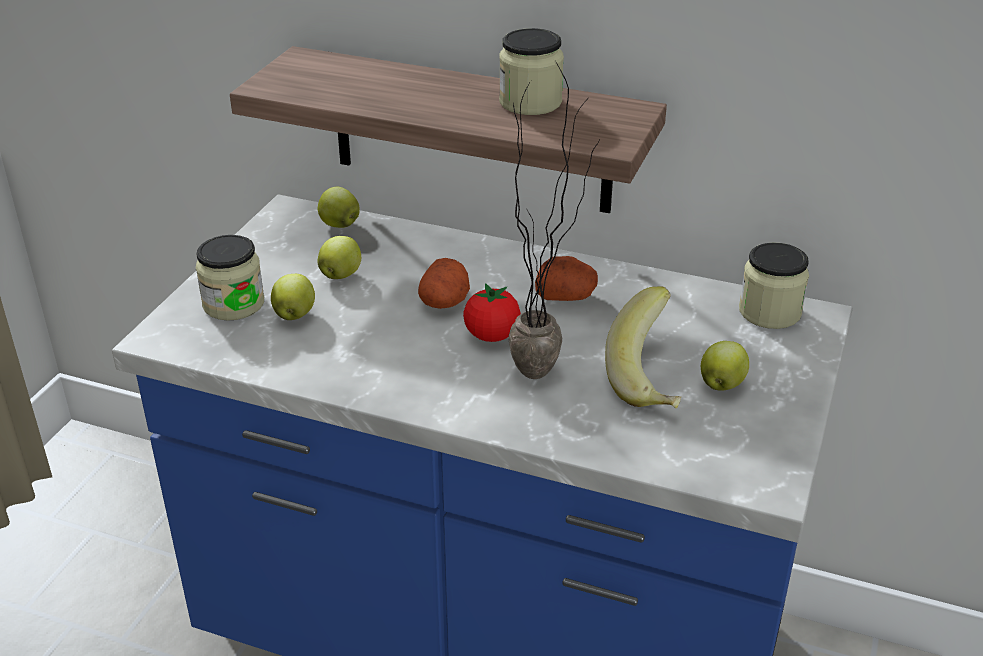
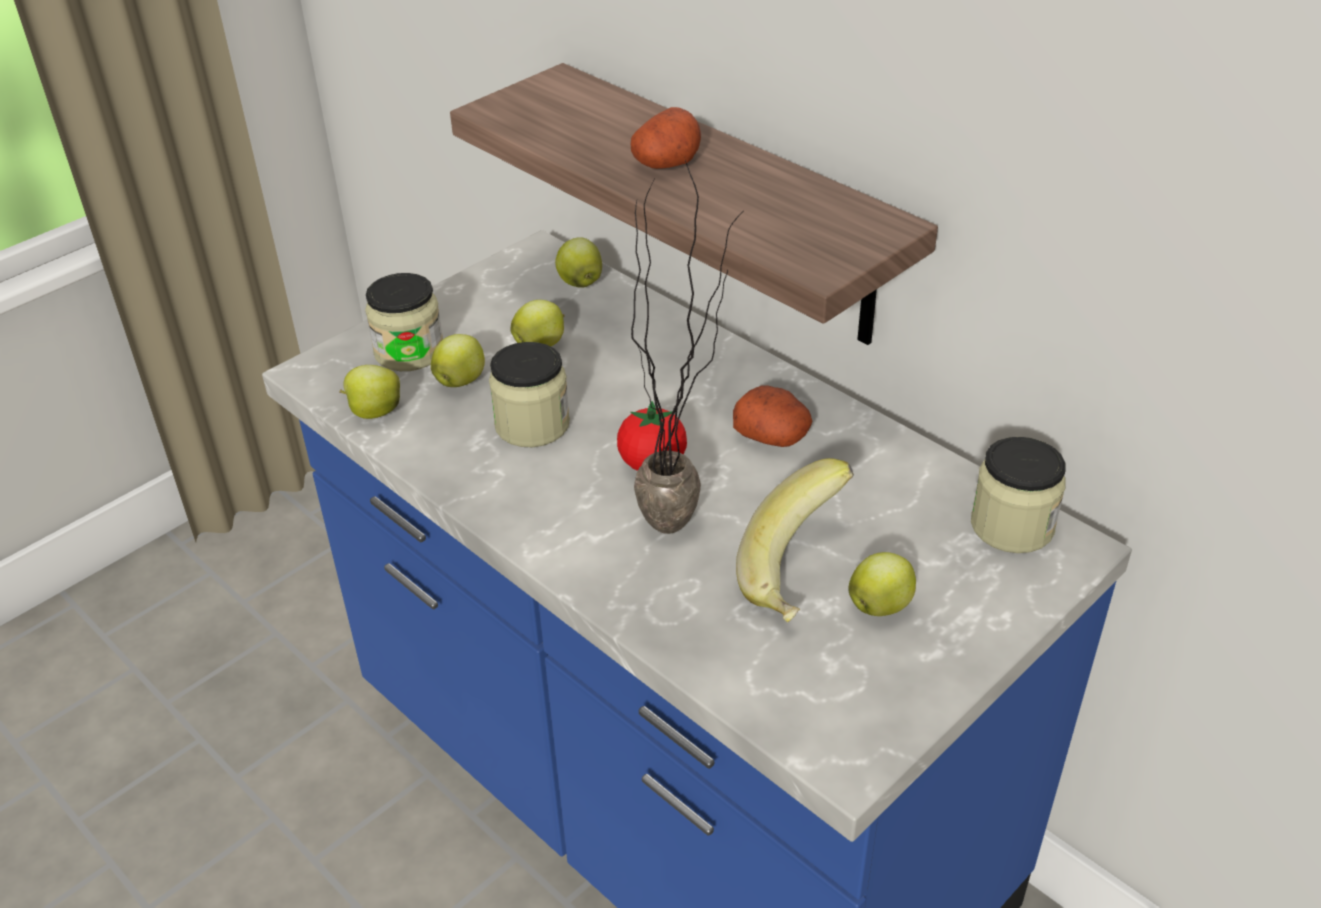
camera: 25 degrees right, 5 degrees up
(237, 354) = (374, 412): none -> apple
(444, 301) = (629, 407): potato -> potato (667, 163)
(530, 102) = (768, 189): jar -> jar (532, 425)

